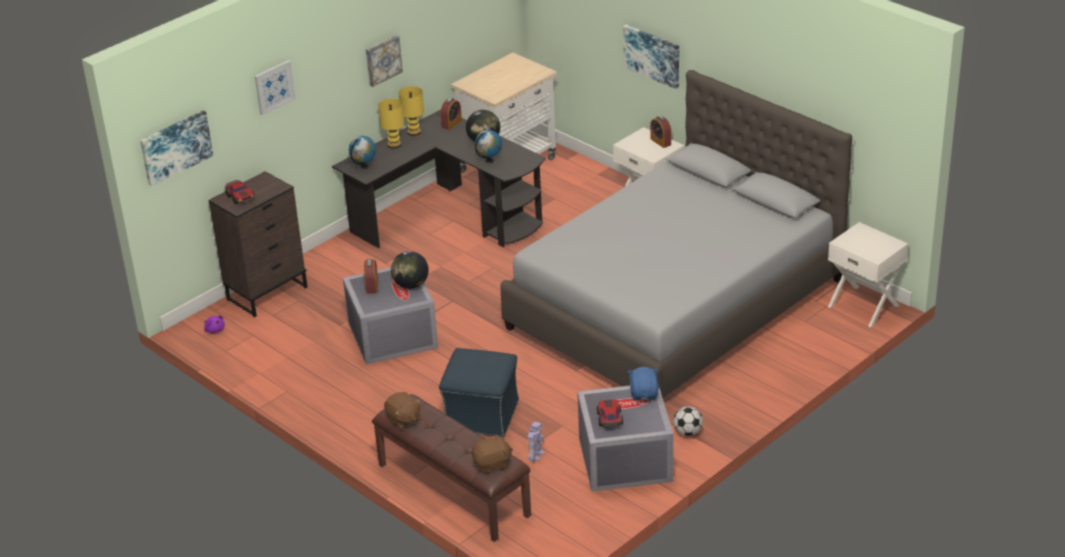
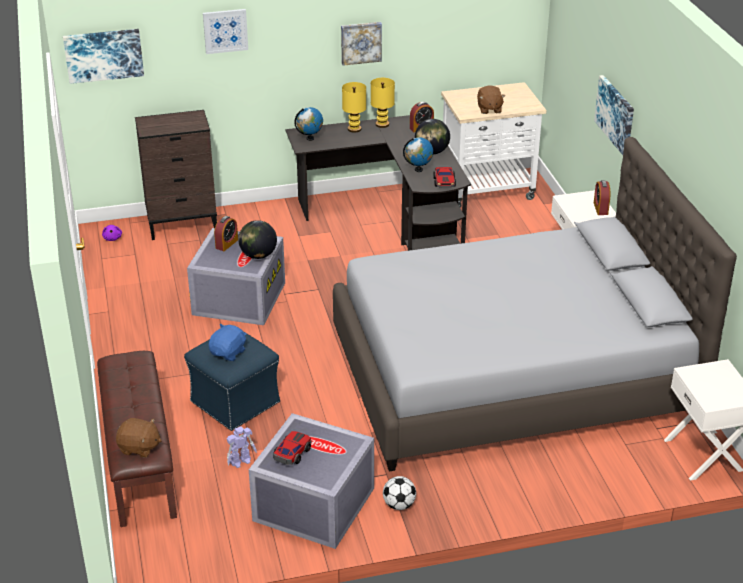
camera: 30 degrees right, 0 degrees up
(240, 196) = (160, 123): toy car -> toy car (444, 181)
(403, 419) = (115, 371): brown plush toy -> brown plush toy (489, 109)
(644, 393) = (349, 443): blue plush toy -> blue plush toy (228, 353)

